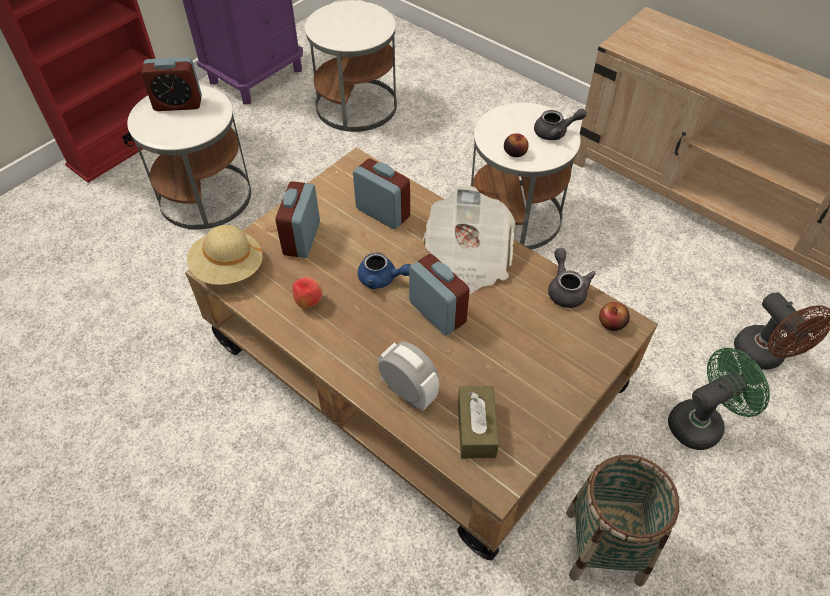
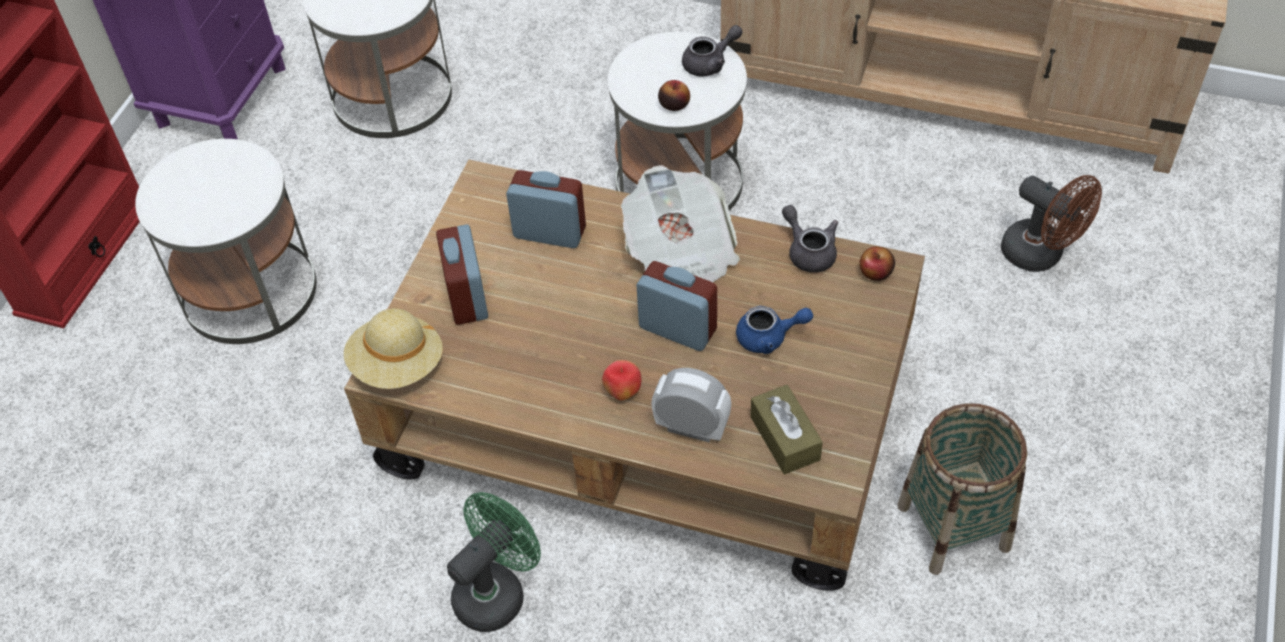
camera: 20 degrees left, 0 degrees up
(178, 104) = (198, 176): alarm clock -> none
(308, 302) = (520, 370): apple -> apple (623, 392)
(382, 279) = (592, 312): blue teapot -> blue teapot (769, 337)
(701, 422) = (1002, 354): green fan -> green fan (496, 590)

